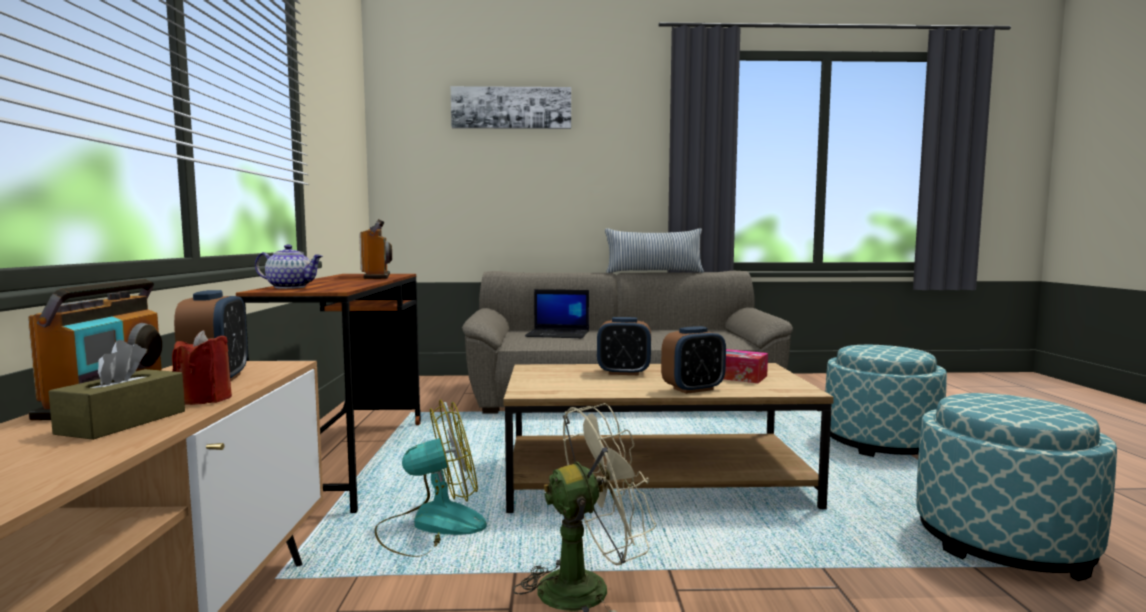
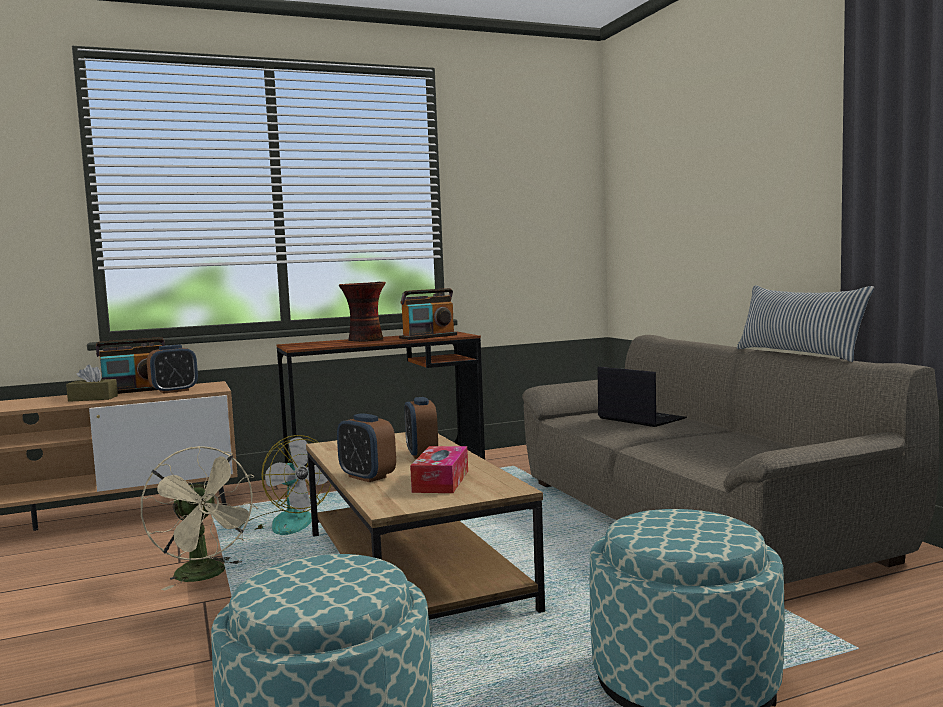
camera: 70 degrees right, 0 degrees up
(205, 399) = (131, 397): red candle -> none
(291, 287) = (313, 343): teapot -> none
(329, 282) = (365, 340): none -> vase
(511, 108) = (698, 133): picture -> none
(559, 334) = (639, 418): laptop -> laptop turned 150 degrees clockwise

